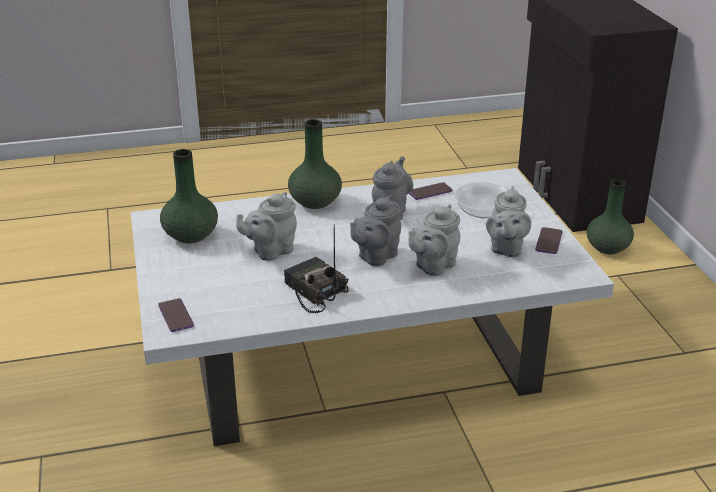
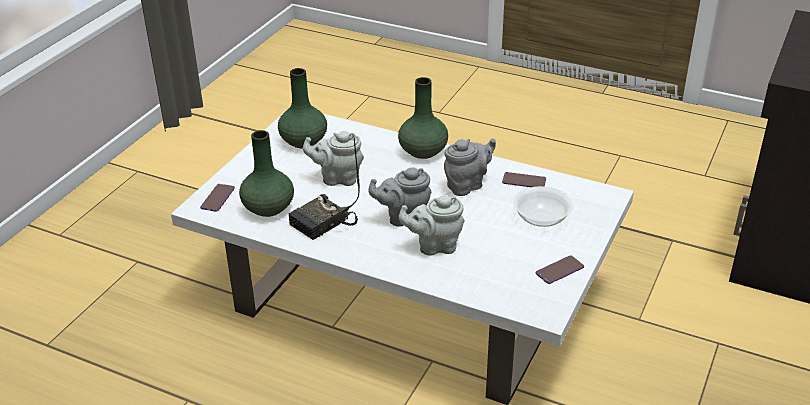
camera: 40 degrees right, 5 degrees up
(314, 291) = (324, 224): radio -> radio turned 135 degrees counterclockwise
(506, 249) = (513, 259): grey teapot -> none
(608, 248) = (744, 313): green vase -> green vase (268, 208)

